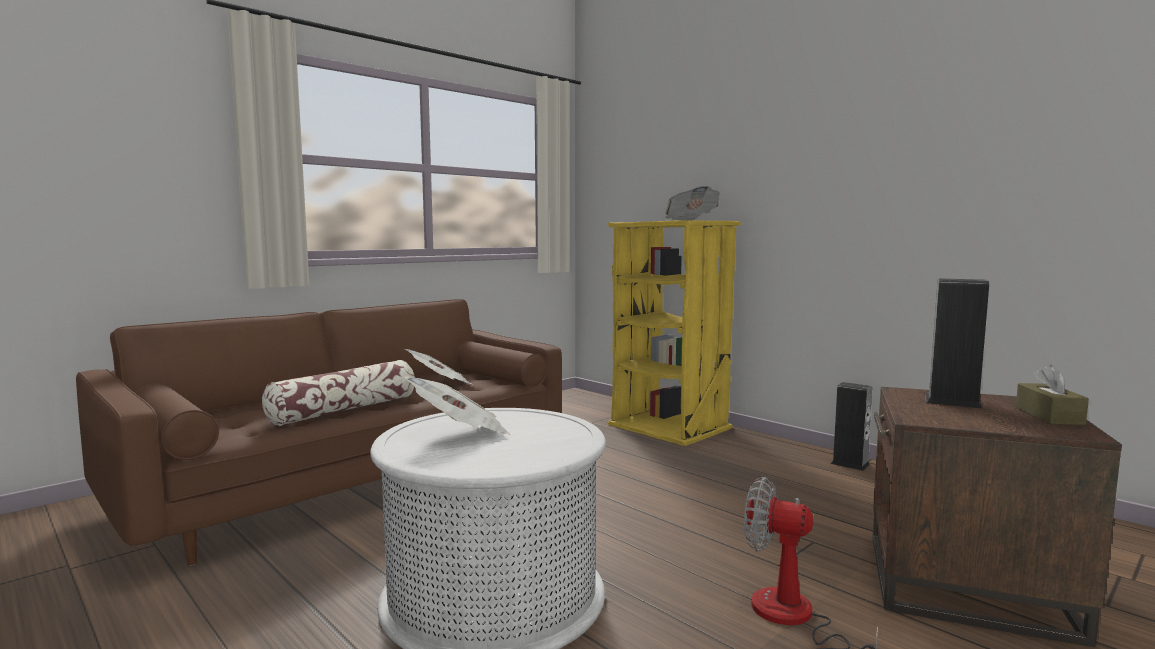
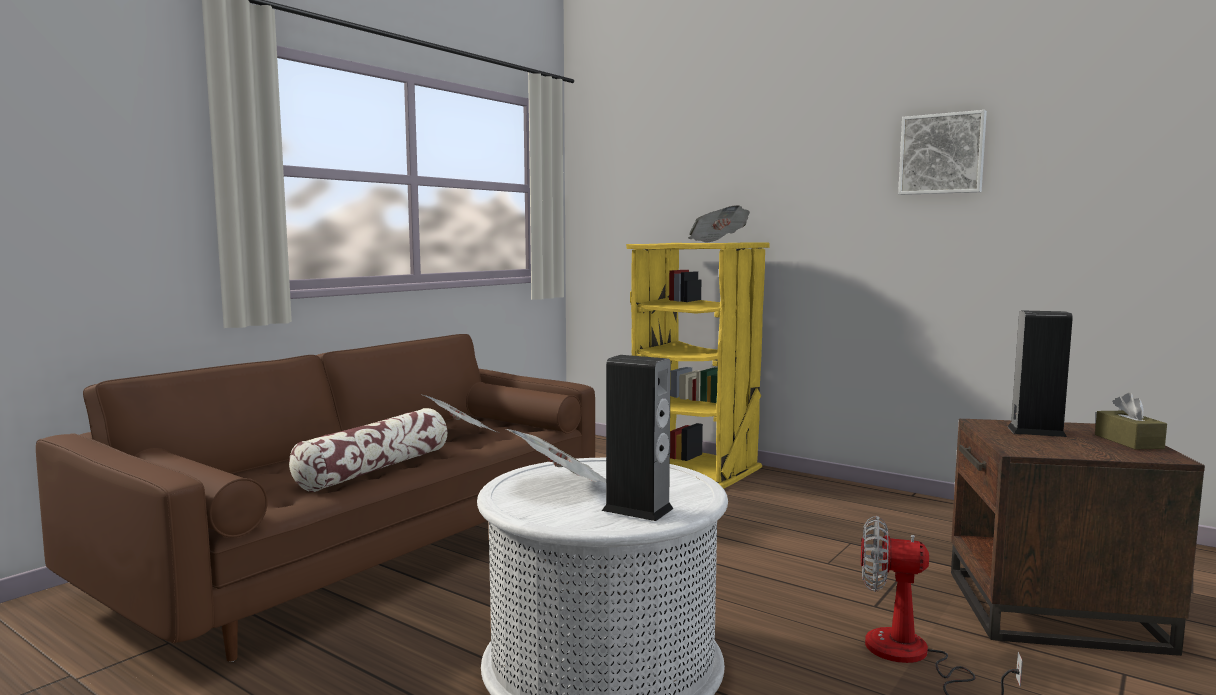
camera: 10 degrees left, 0 degrees up
(850, 464) = (897, 499): speaker -> speaker (637, 509)
(900, 132) = (942, 154): none -> picture

